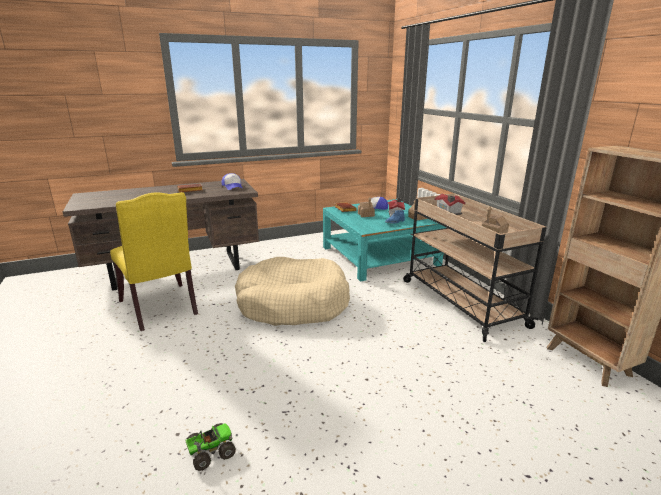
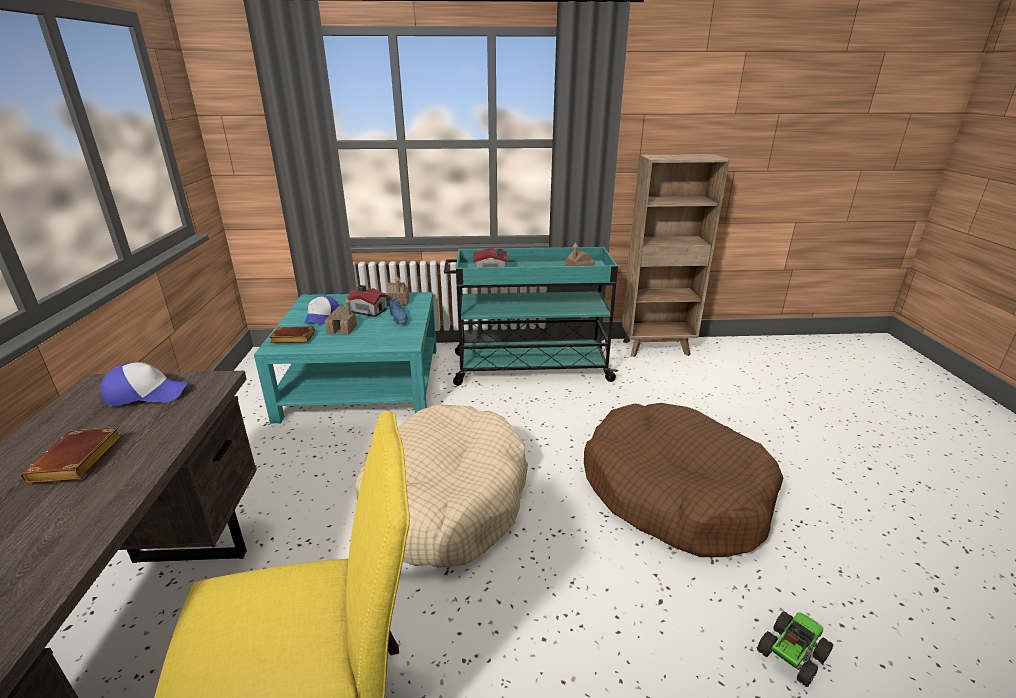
camera: 70 degrees left, 5 degrees up
(210, 452) = (791, 655): toy truck -> toy truck turned 60 degrees clockwise
(350, 388) = (673, 492): none -> brown dog bed
(460, 302) = (529, 367): beige cart -> turquoise cart

